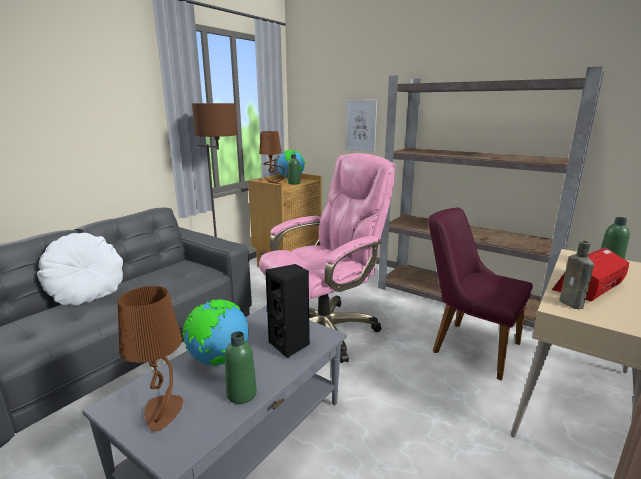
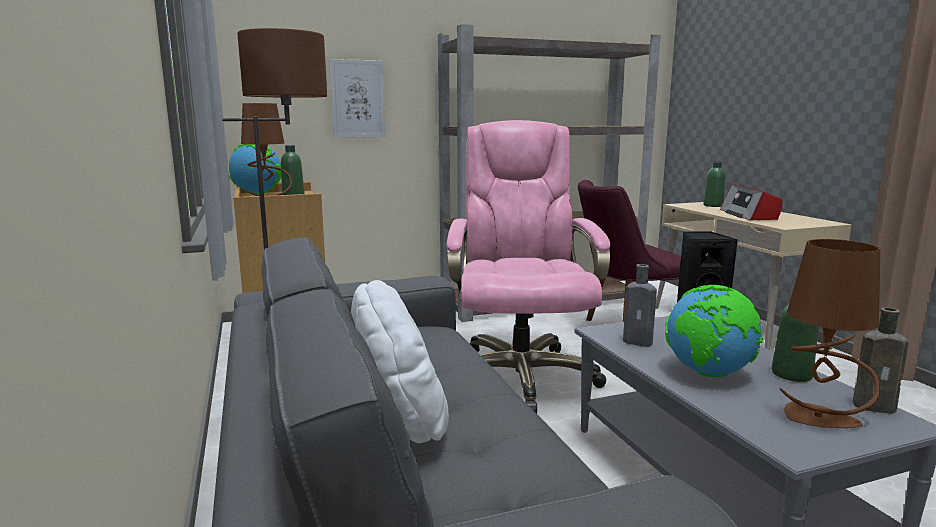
camera: 55 degrees left, 5 degrees down
(258, 328) = (639, 342): none -> grey bottle
(572, 304) = (778, 223): brown bottle -> brown bottle (877, 407)

